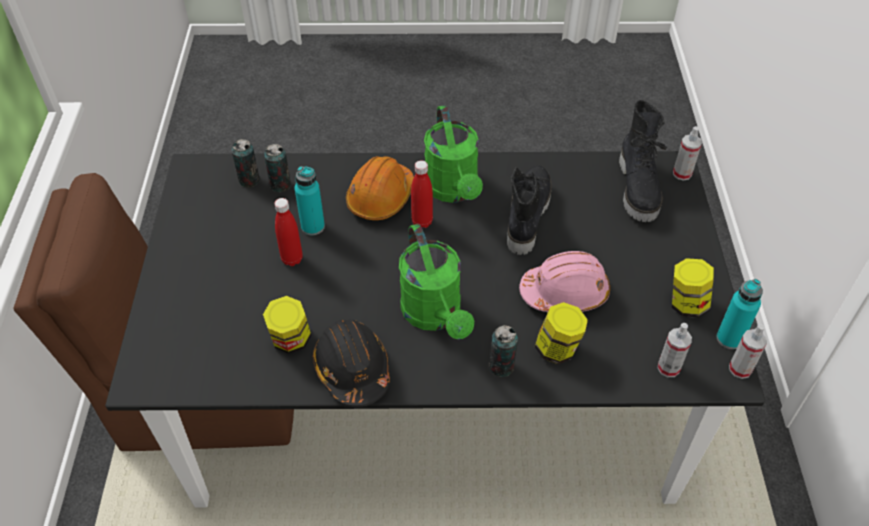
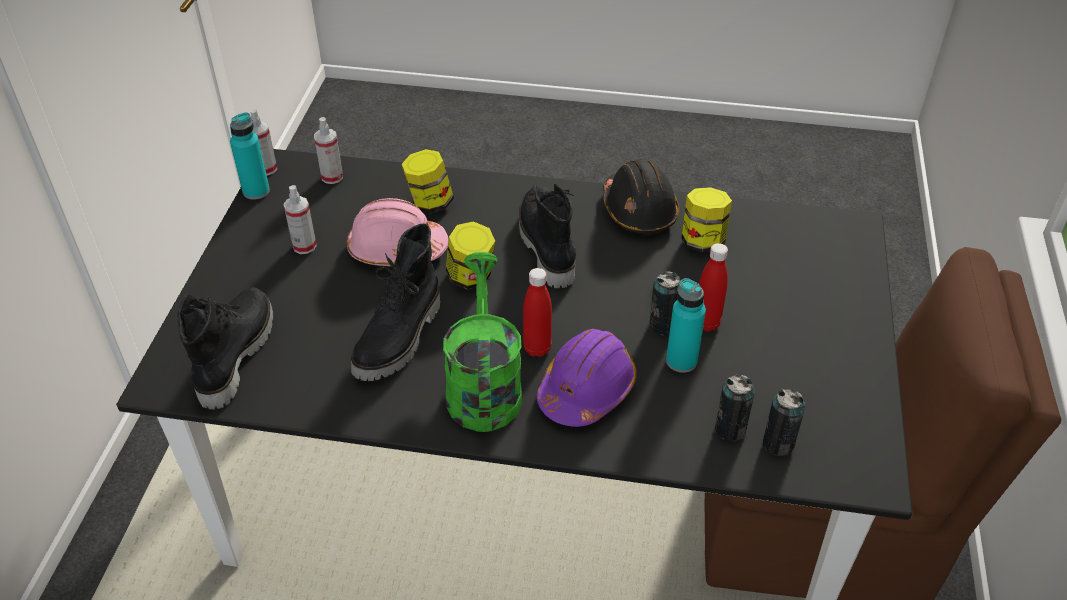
camera: 170 degrees left, 5 degrees down
(381, 197) = (586, 389): orange hard hat -> purple hard hat
(435, 315) = (545, 245): green watering can -> black boot
(501, 366) = (491, 196): can -> can (663, 325)
(682, 173) = (160, 369): spray bottle -> spray bottle (304, 246)
(686, 304) = (275, 223): jar -> jar (471, 277)

